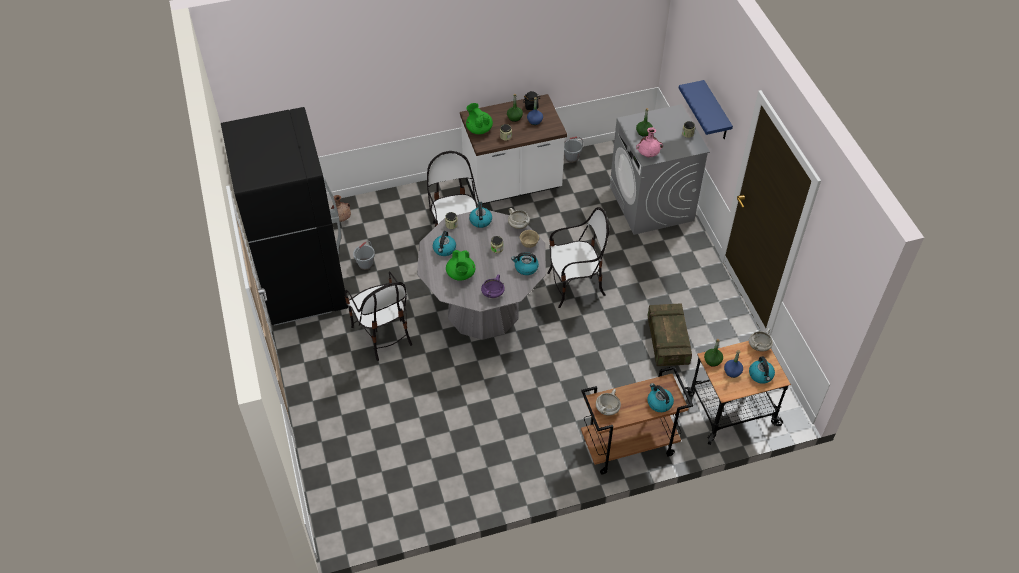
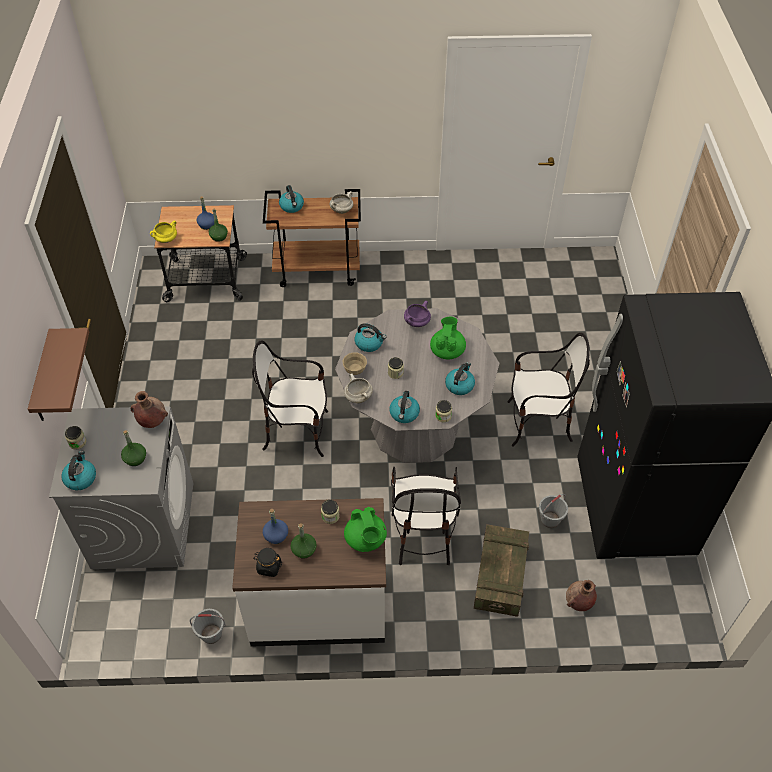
camera: 165 degrees left, 0 degrees up
(382, 334) = (538, 423): chair -> chair turned 105 degrees clockwise
(648, 155) = (152, 421): pink vase -> brown vase
(667, 341) = (228, 350): crate -> crate (500, 577)
(716, 112) = (43, 379): blue shelf -> brown shelf
(759, 346) = (166, 240): white cooking pot -> yellow cooking pot
(761, 375) = (182, 217): kettle -> kettle (80, 478)

